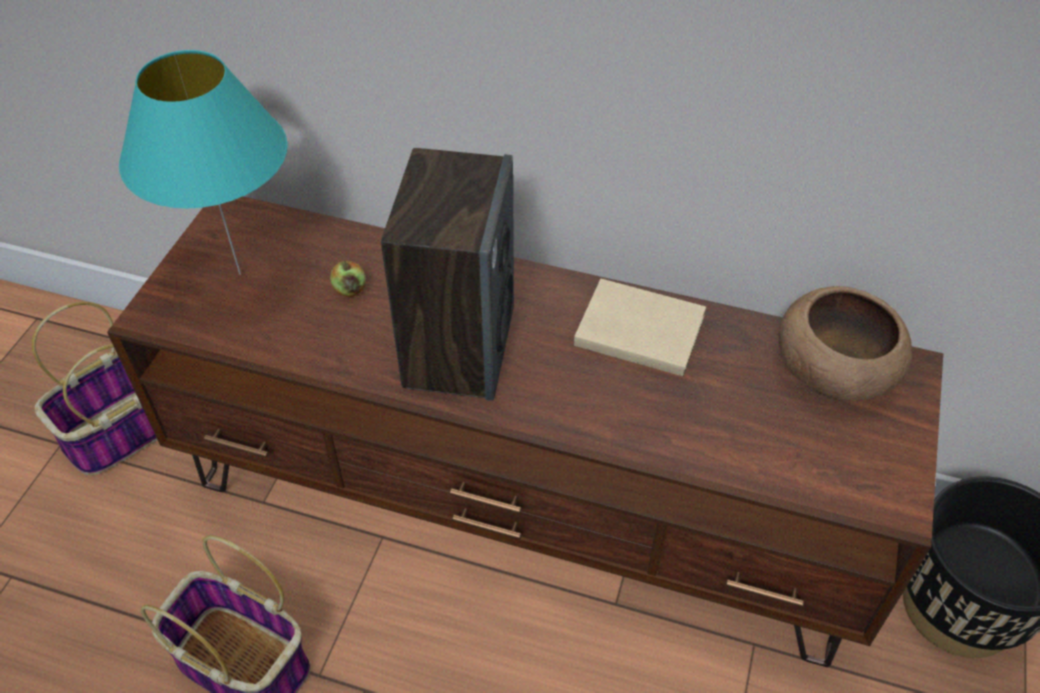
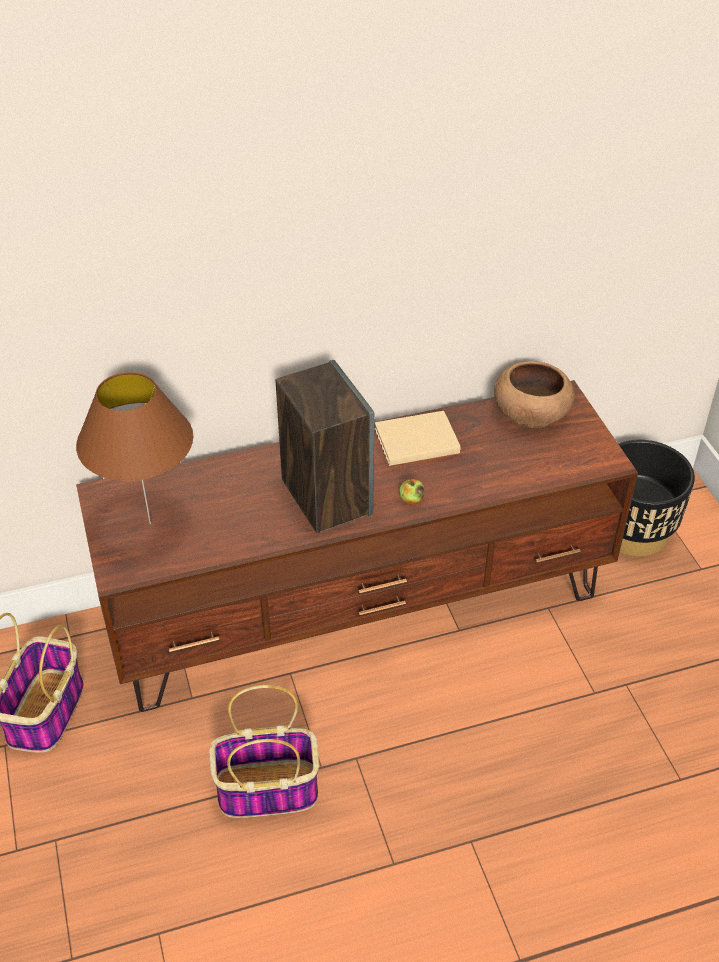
camera: 35 degrees left, 5 degrees down
(240, 273) = (150, 523): turquoise table lamp -> brown table lamp
(350, 290) = (230, 499): apple -> apple (411, 499)

